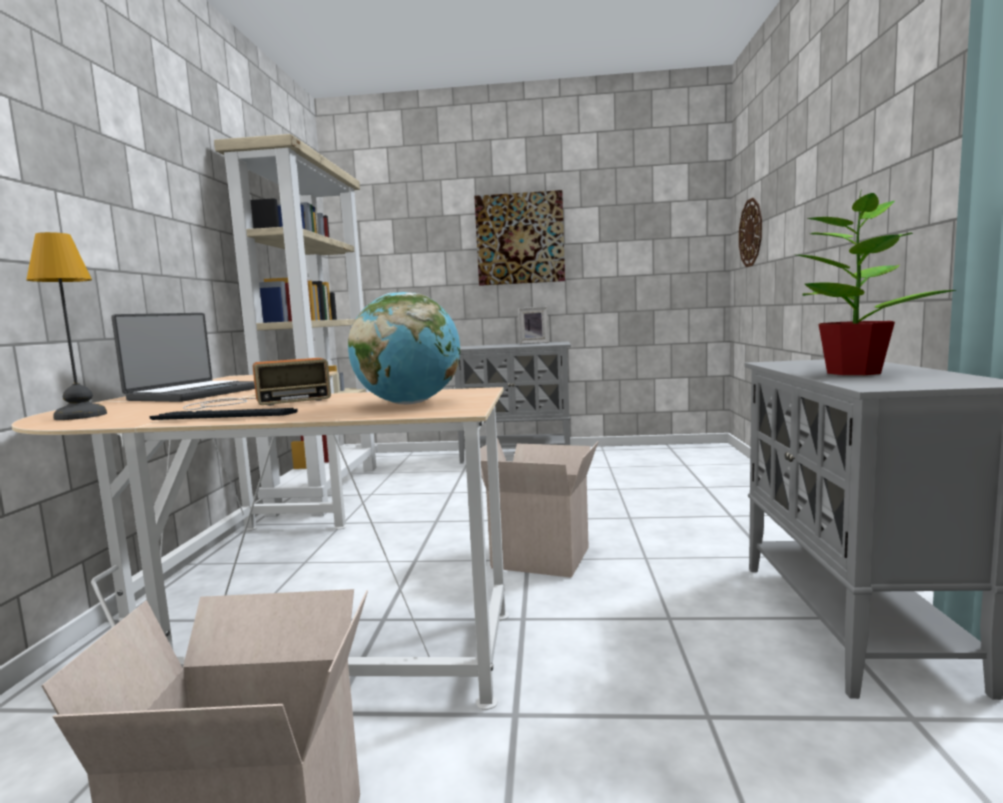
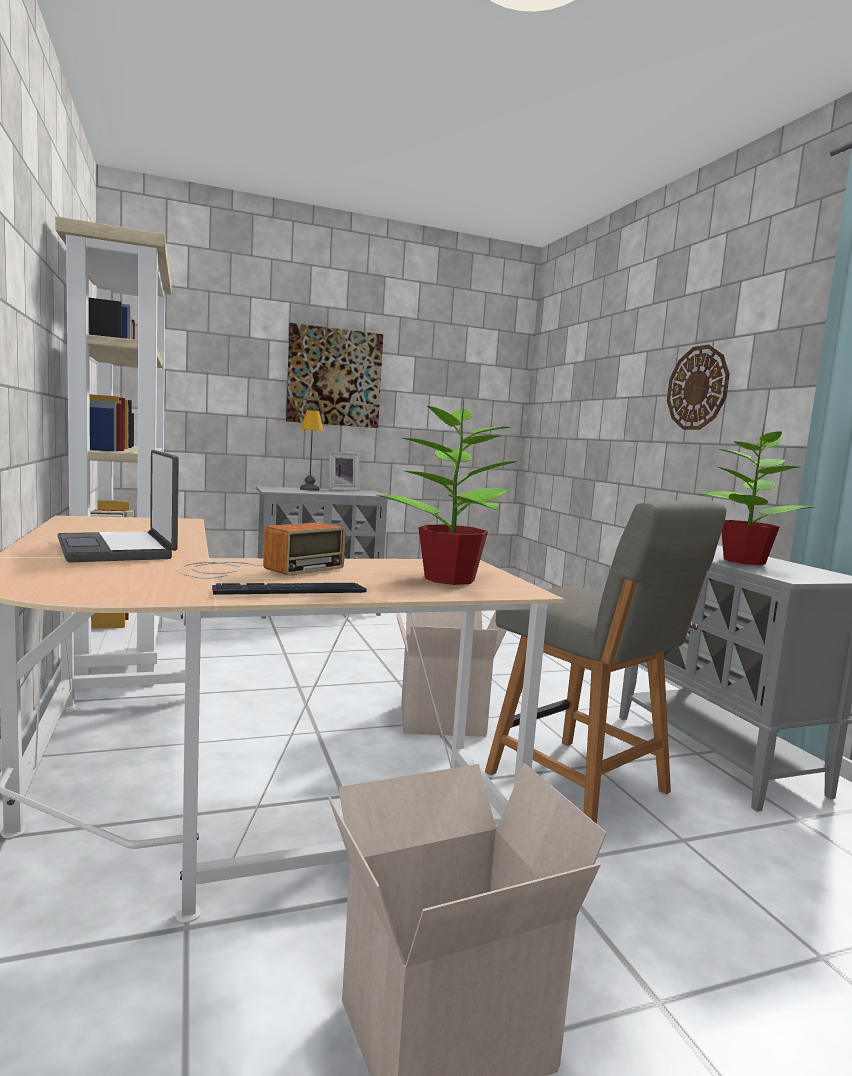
camera: 25 degrees left, 0 degrees up
(81, 416) = (66, 583): table lamp -> table lamp (309, 489)
(196, 394) = (118, 549): laptop -> laptop turned 150 degrees clockwise
(409, 403) = (448, 579): globe -> potted plant
(634, 638) = (582, 785): none -> grey chair
(751, 232) = (558, 408): wall clock -> wall clock (697, 388)

